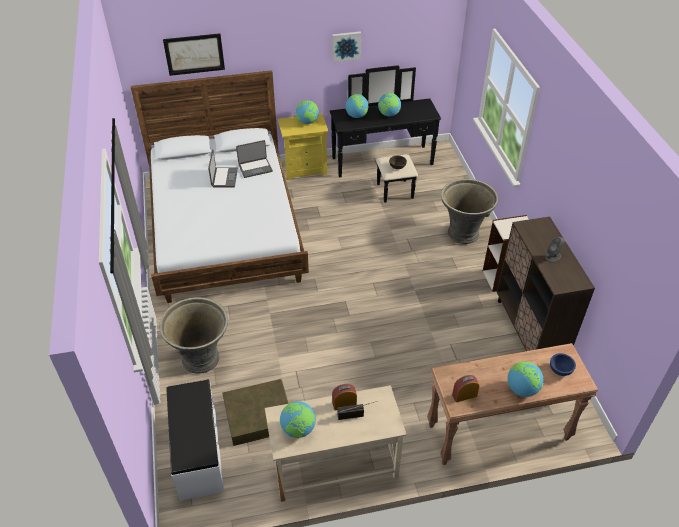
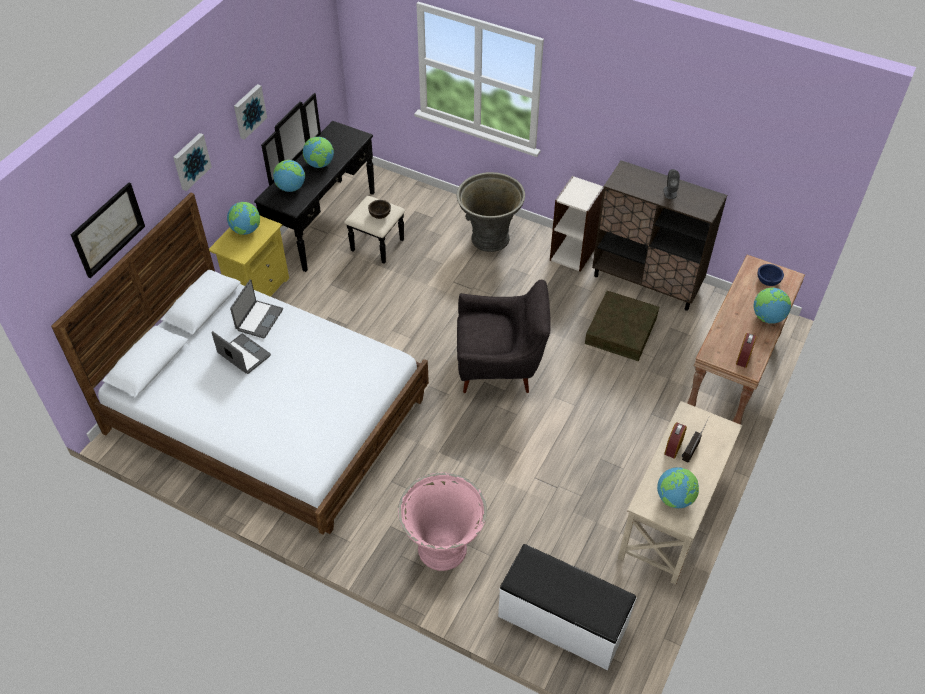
camera: 50 degrees left, 5 degrees up
(201, 359) = (443, 548): grey planter -> pink planter
(258, 415) = (561, 542): brown storage box -> brown storage box (621, 330)
(280, 50) = (190, 161): none -> picture
(366, 301) = (500, 366): none -> grey armchair

